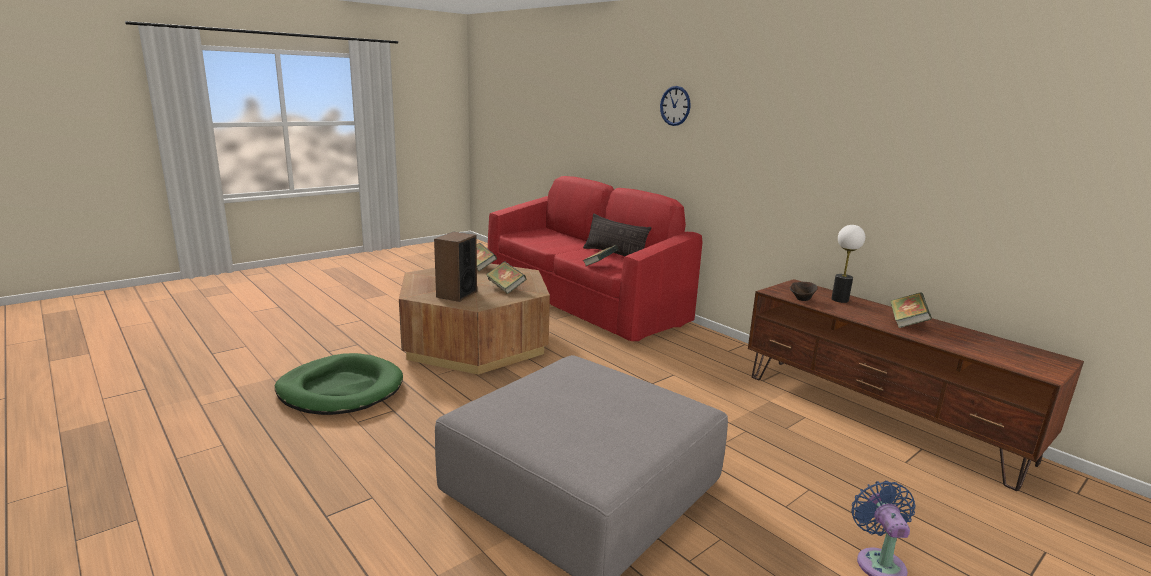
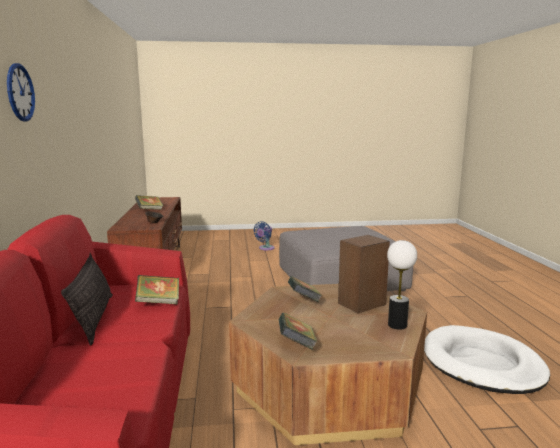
camera: 145 degrees left, 5 degrees down
(341, 389) = (482, 364): green dog bed -> white dog bed
(840, 300) = (135, 219): table lamp -> table lamp (397, 325)

